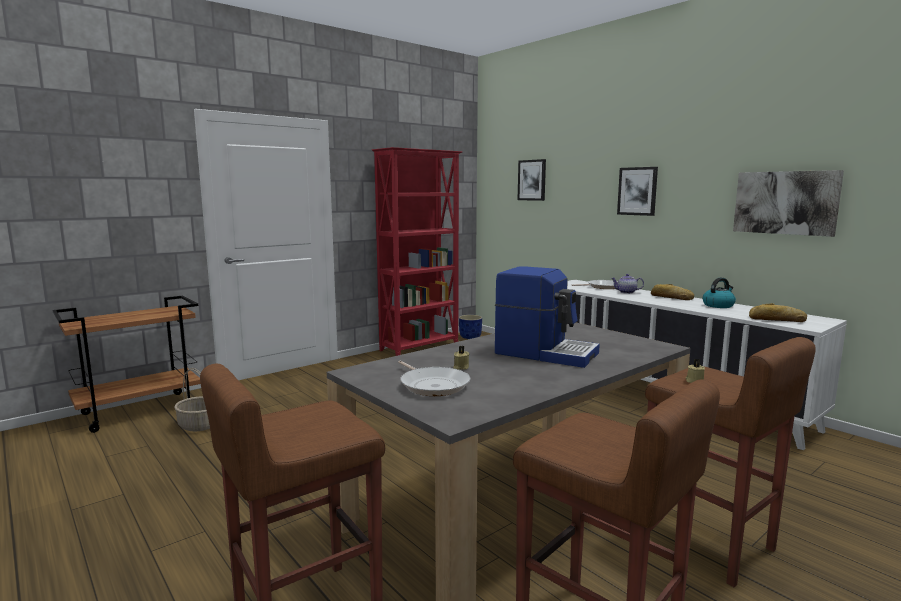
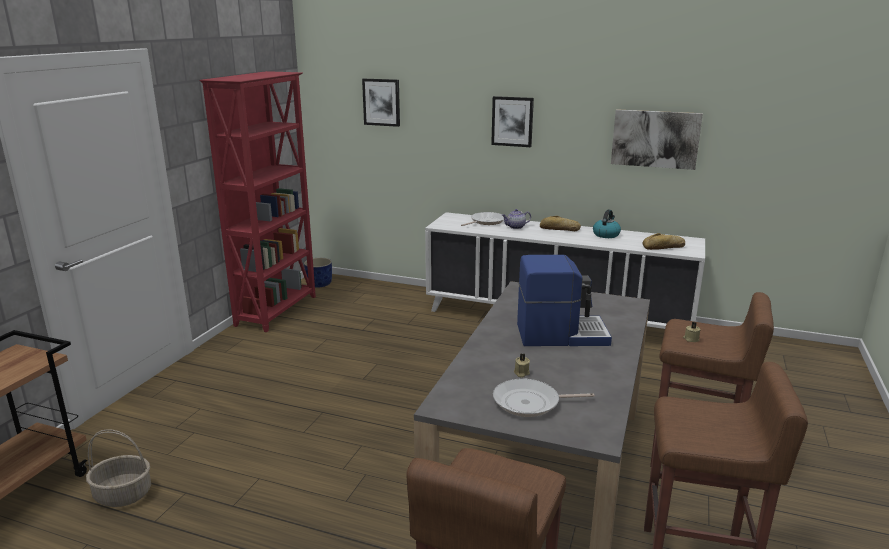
camera: 30 degrees left, 10 degrees up
(433, 385) = (530, 403): frying pan -> frying pan turned 150 degrees clockwise

